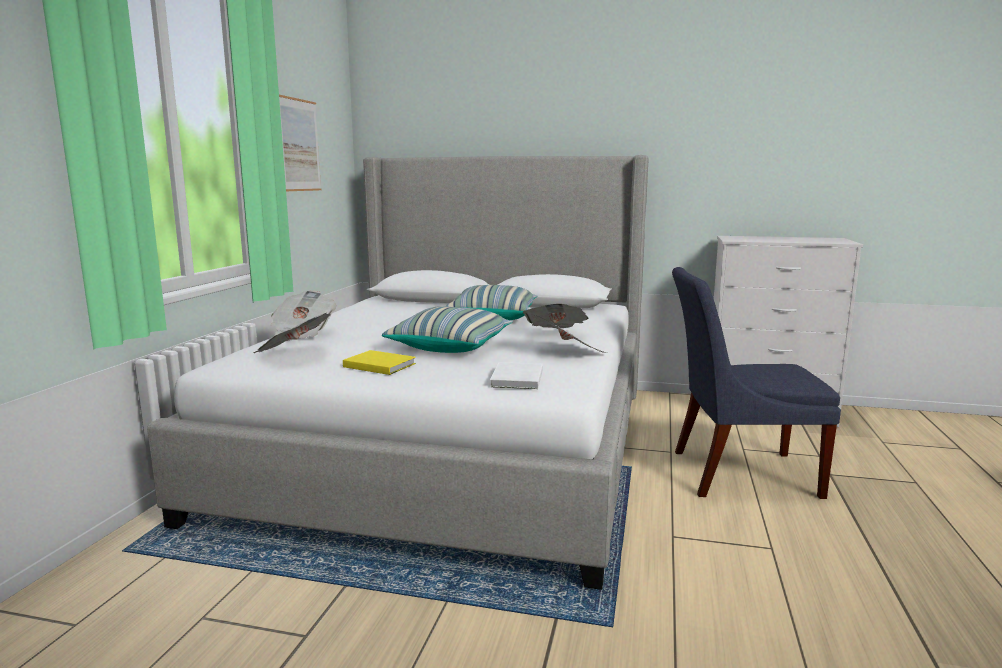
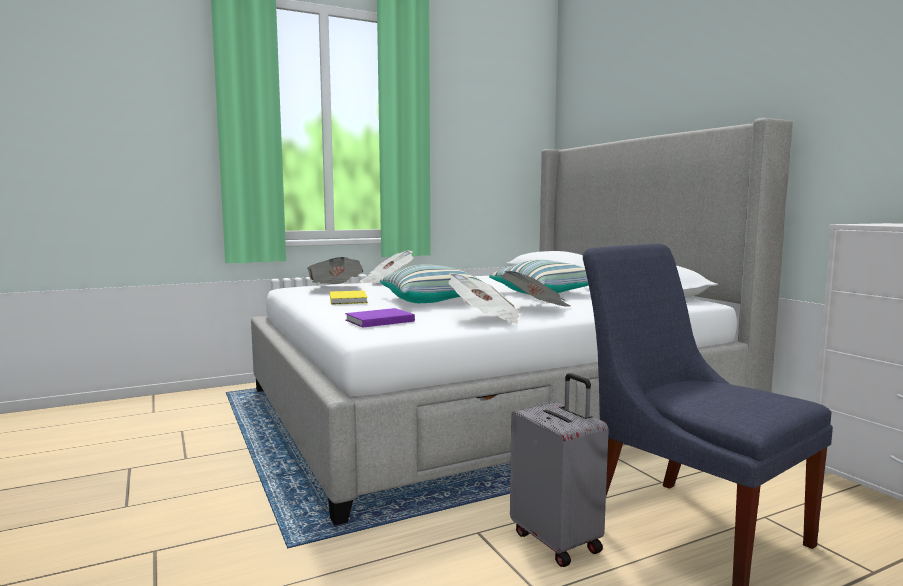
camera: 50 degrees right, 5 degrees down
(299, 145) = (471, 141): picture -> none
(516, 379) = (377, 321): white book -> purple book
(713, 515) = (558, 541): none -> grey suitcase

